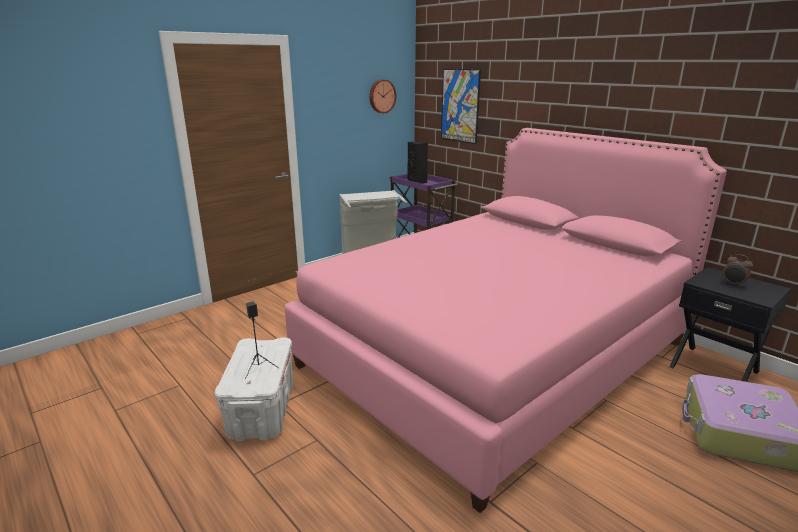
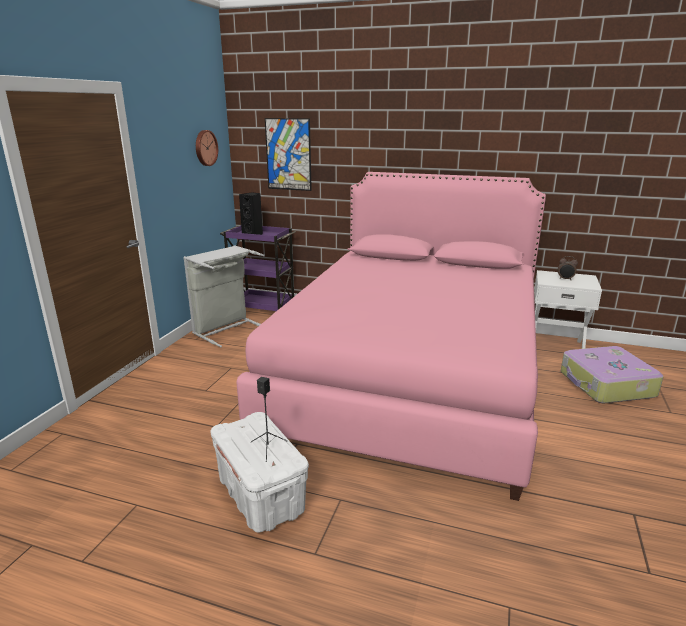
camera: 30 degrees left, 0 degrees up
(714, 368) = (555, 346): black nightstand -> white nightstand

